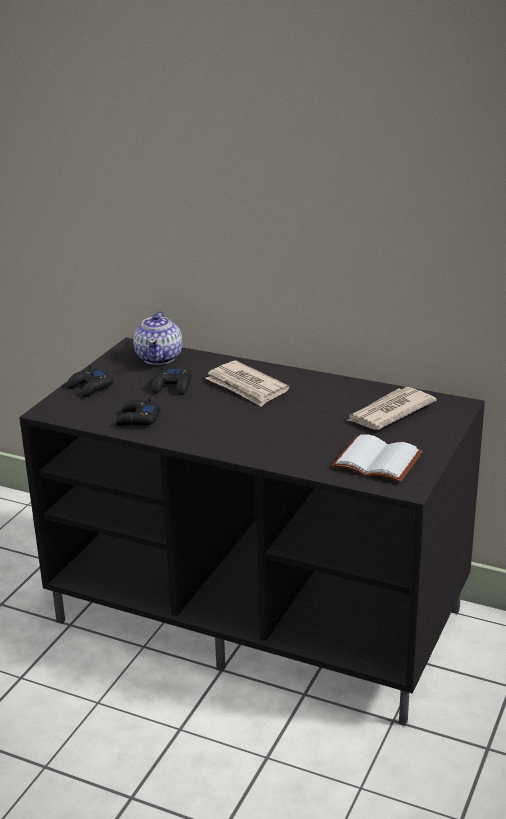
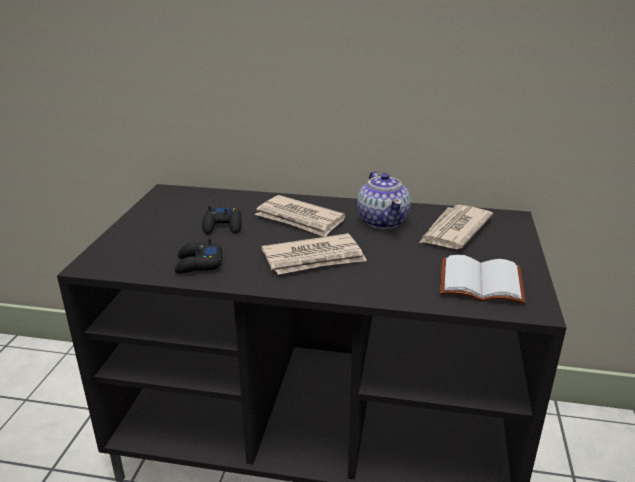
camera: 15 degrees left, 0 degrees up
(90, 387) = (134, 235): black game controller -> none
(159, 357) = (198, 199): teapot -> teapot (383, 221)
(241, 425) = (314, 258): none -> newspaper

